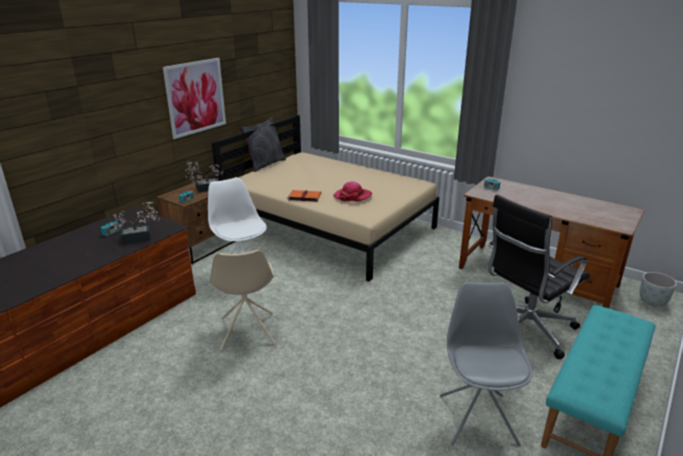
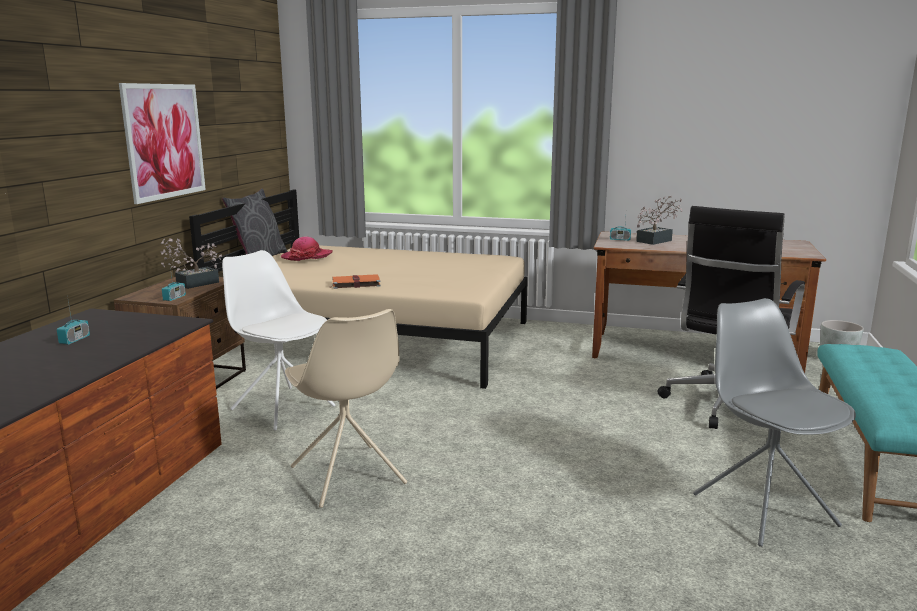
camera: 20 degrees left, 10 degrees down
(140, 238) = (138, 339): potted plant -> potted plant (657, 240)
(352, 196) = (426, 276): hat -> hat (307, 256)

